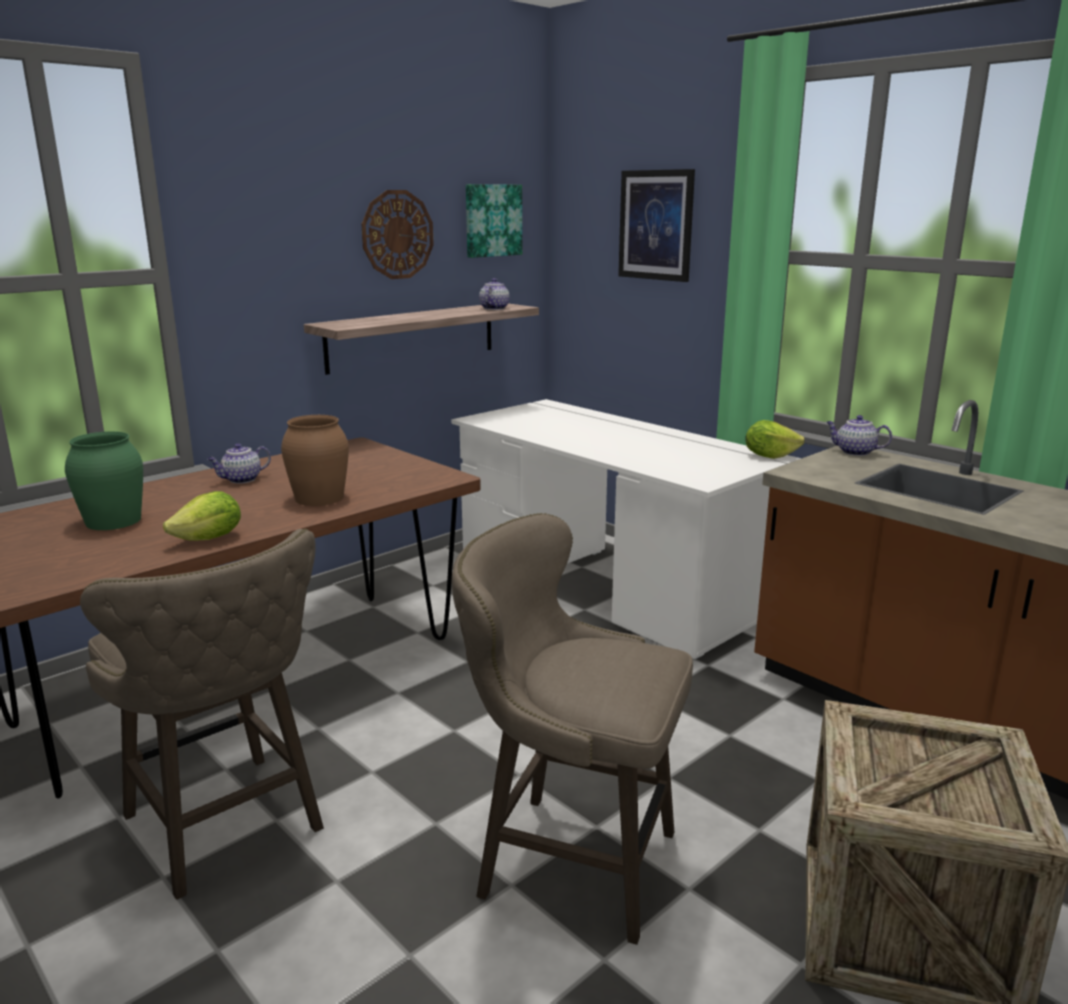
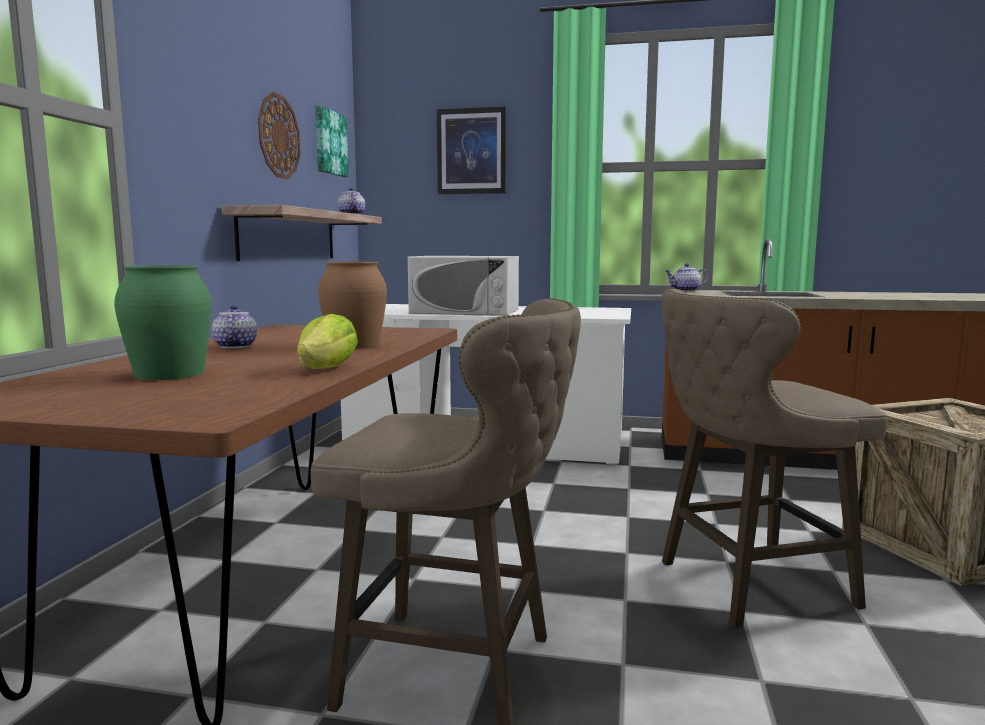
camera: 35 degrees left, 10 degrees down
(241, 480) = (235, 346): teapot -> teapot turned 150 degrees clockwise
(580, 437) = (465, 311): none -> white microwave
(769, 456) = (612, 308): lettuce -> none

